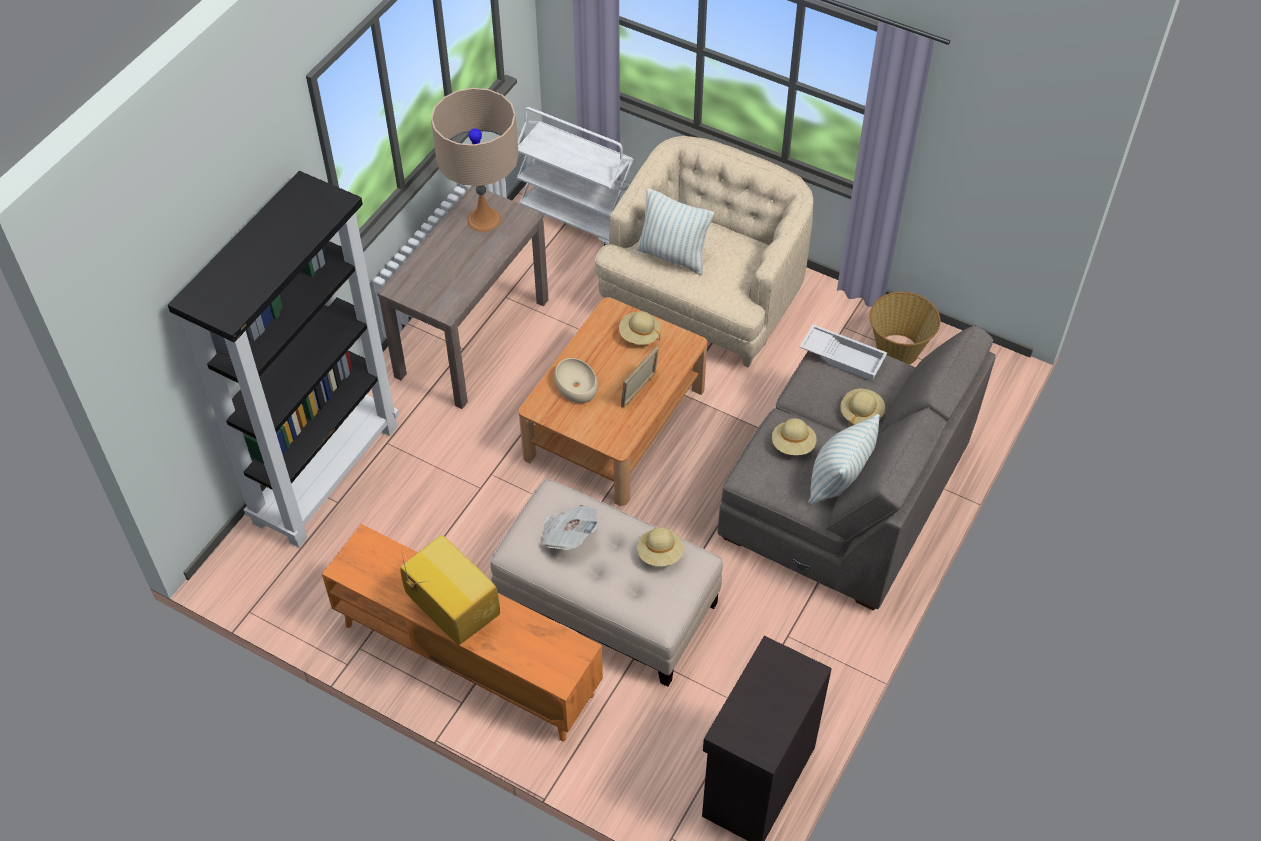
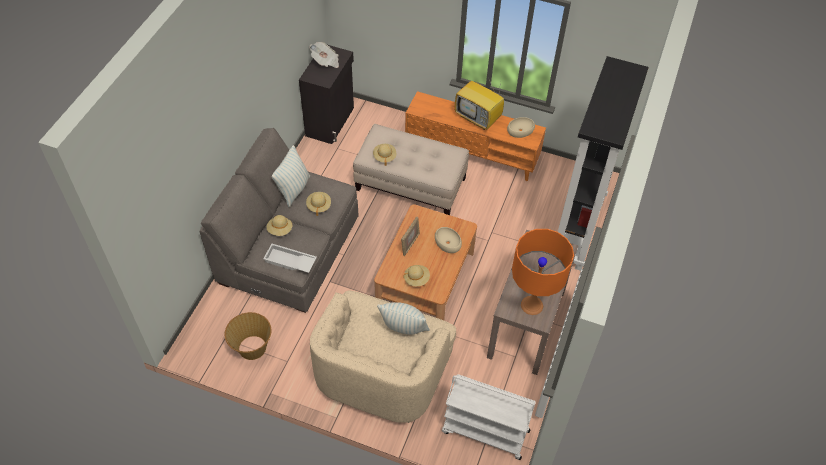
camera: 170 degrees right, 0 degrees up
(376, 572) = (520, 130): none -> beige bowl
(483, 219) = (532, 305): beige table lamp -> orange table lamp
(568, 535) = (432, 159): newspaper -> newspaper (325, 61)

